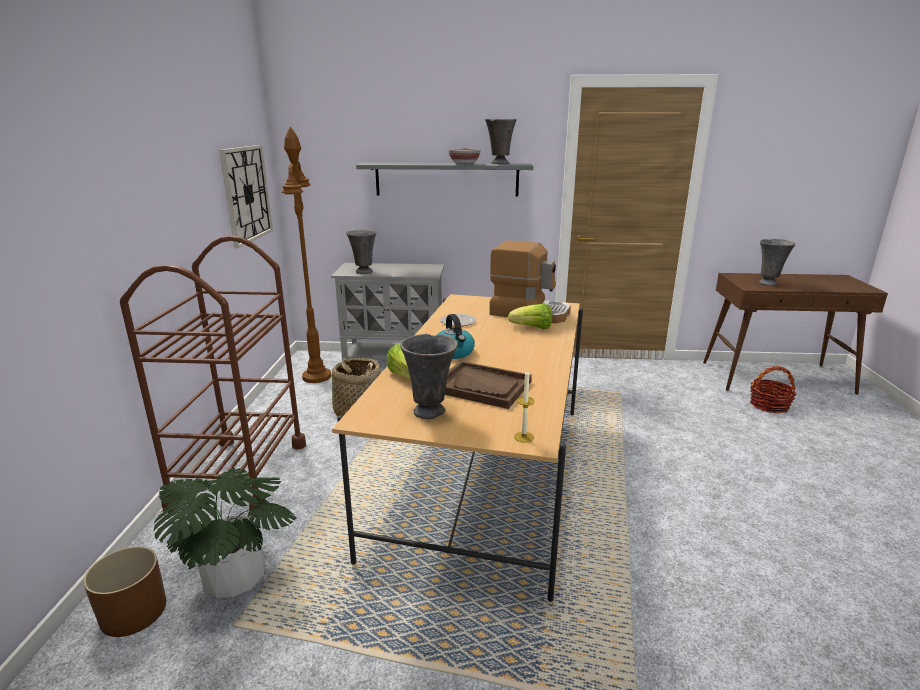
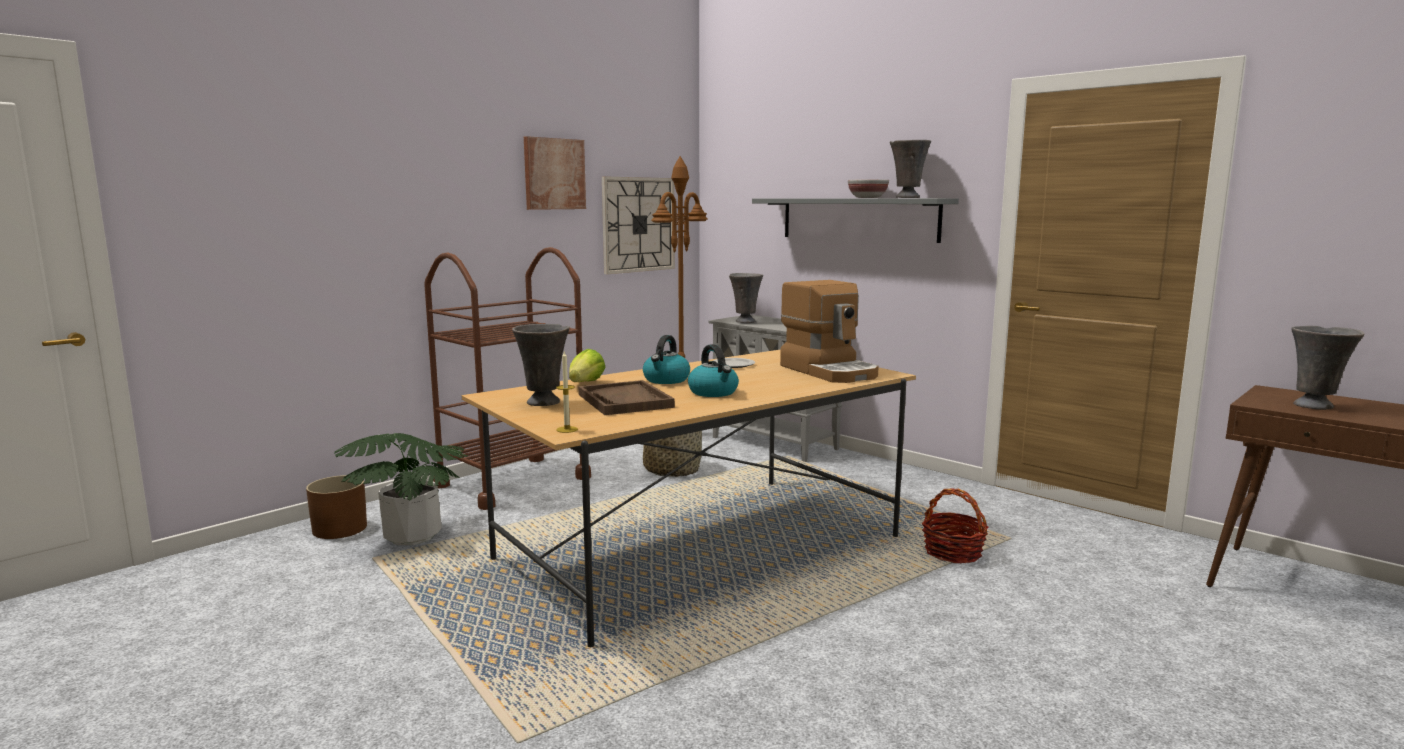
camera: 40 degrees right, 10 degrees down
(188, 152) = (554, 174): none -> picture
(516, 356) = (714, 392): none -> kettle
(532, 328) = (794, 380): lettuce -> none
(769, 405) = (1258, 624): basket -> basket (953, 552)

